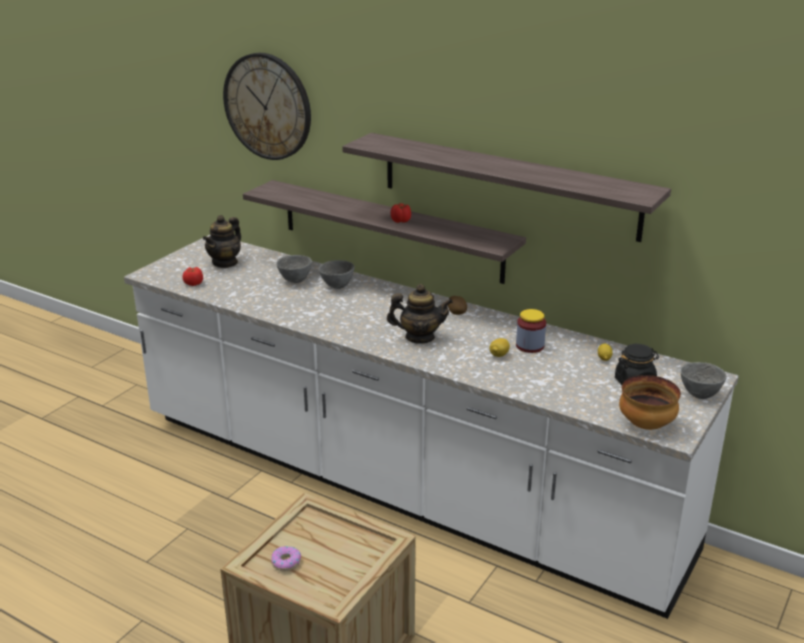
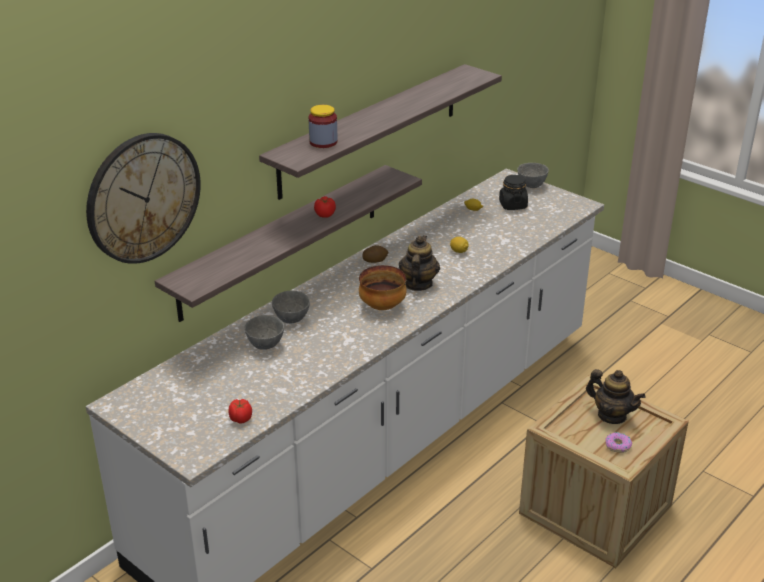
camera: 80 degrees left, 5 degrees up
(225, 262) = (190, 394): teapot -> teapot (612, 415)
(530, 346) = (446, 236): jar -> jar (323, 142)
(646, 425) = (570, 211): bowl -> bowl (383, 306)

